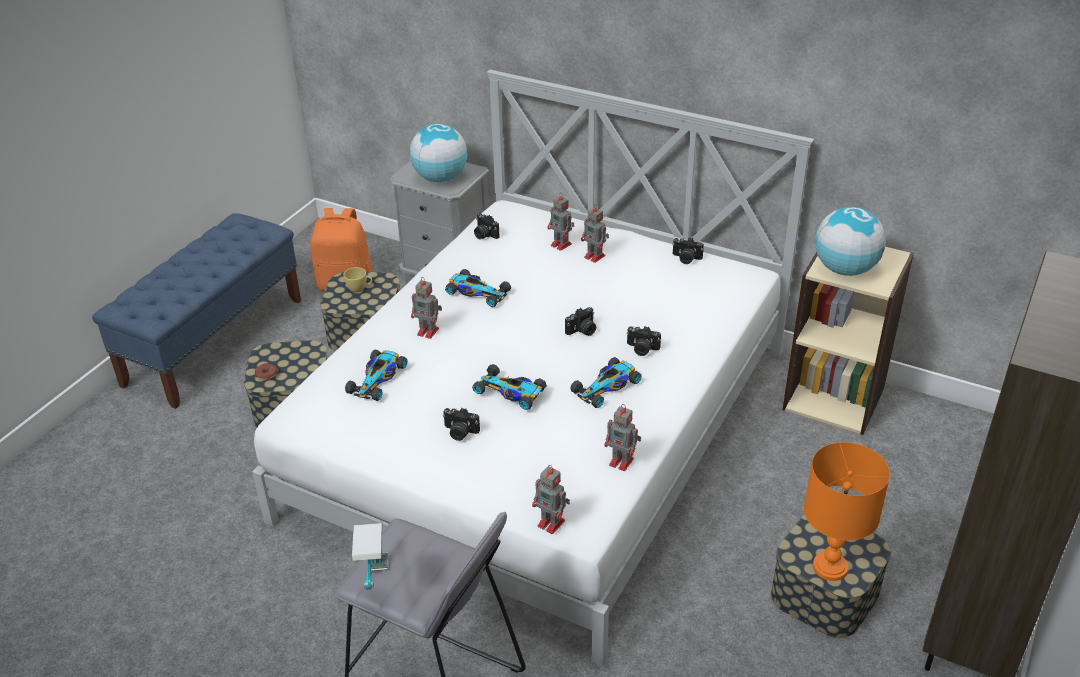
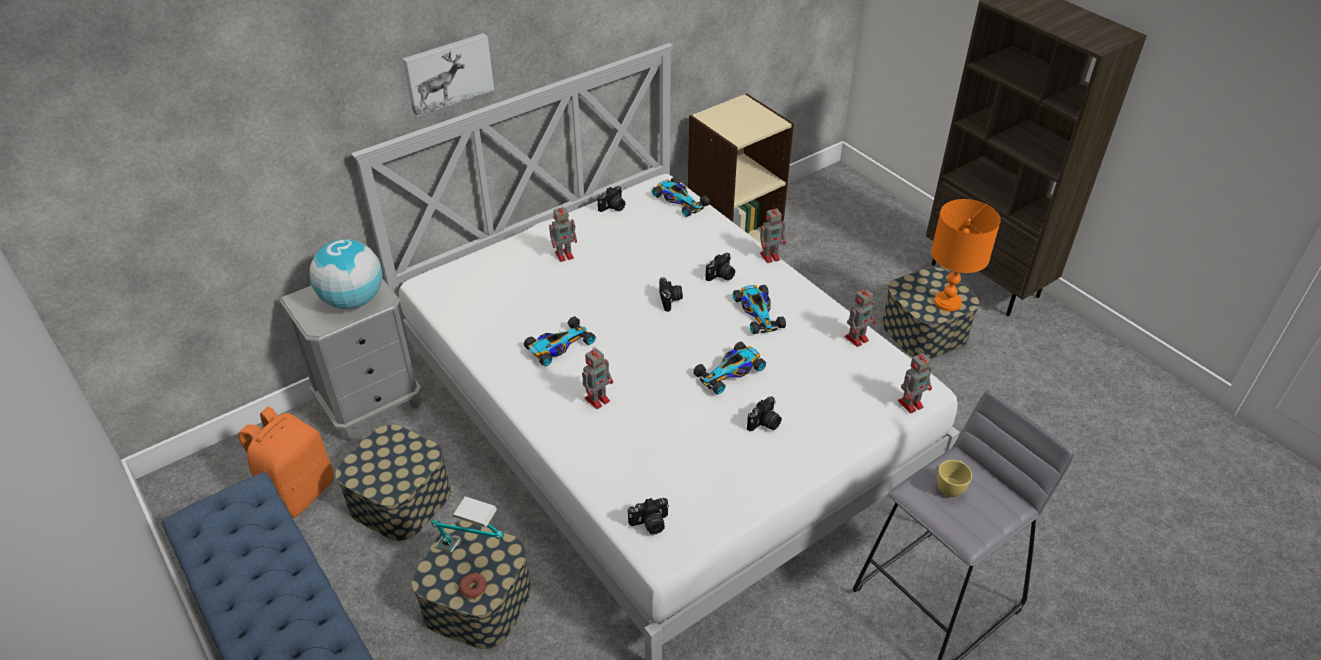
camera: 65 degrees left, 5 degrees up
(359, 289) = (384, 461): yellow cup -> yellow cup (951, 487)
(377, 589) = (983, 527): table lamp -> table lamp (472, 552)
(378, 378) = (652, 457): toy car -> toy car (679, 200)
(484, 235) = (463, 311): camera -> camera (650, 524)
(562, 245) = (528, 268): toy robot -> toy robot (771, 256)
(582, 47) = (448, 73): none -> picture
(844, 269) = (744, 128): globe -> none

